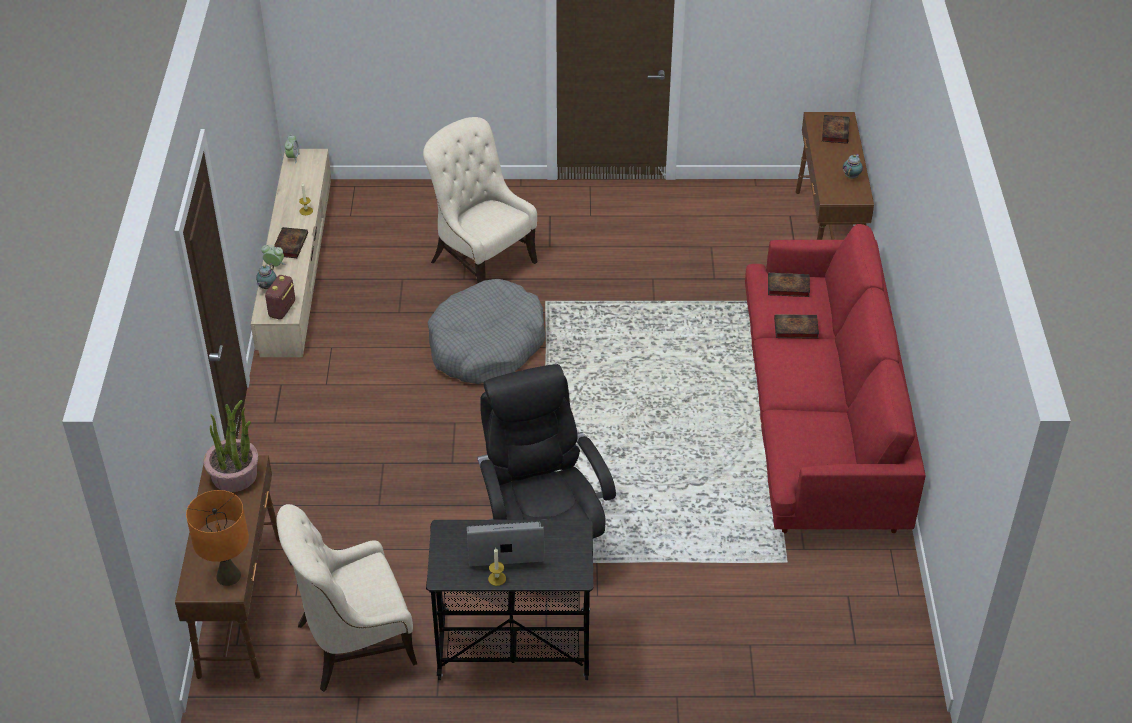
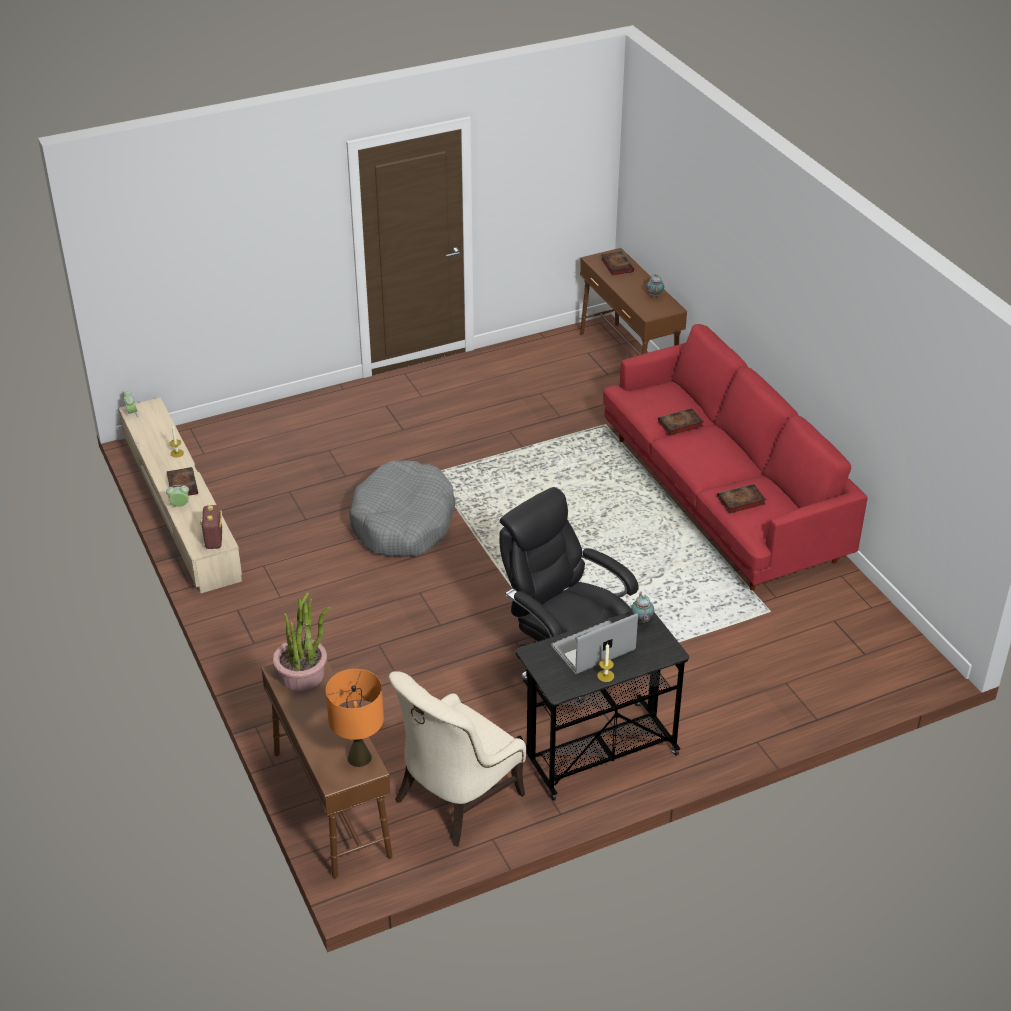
camera: 25 degrees left, 5 degrees down
(267, 287) = (186, 526): teapot -> teapot (641, 620)
(481, 262) = (351, 458): beige armchair -> none
(787, 287) = (651, 395): book -> book (740, 501)

